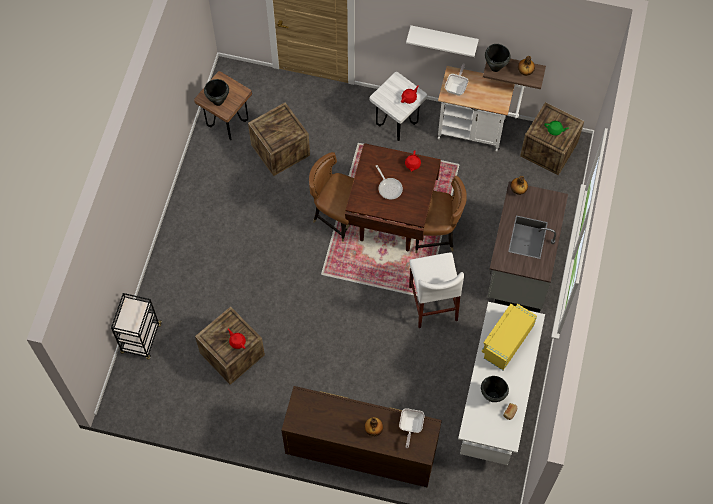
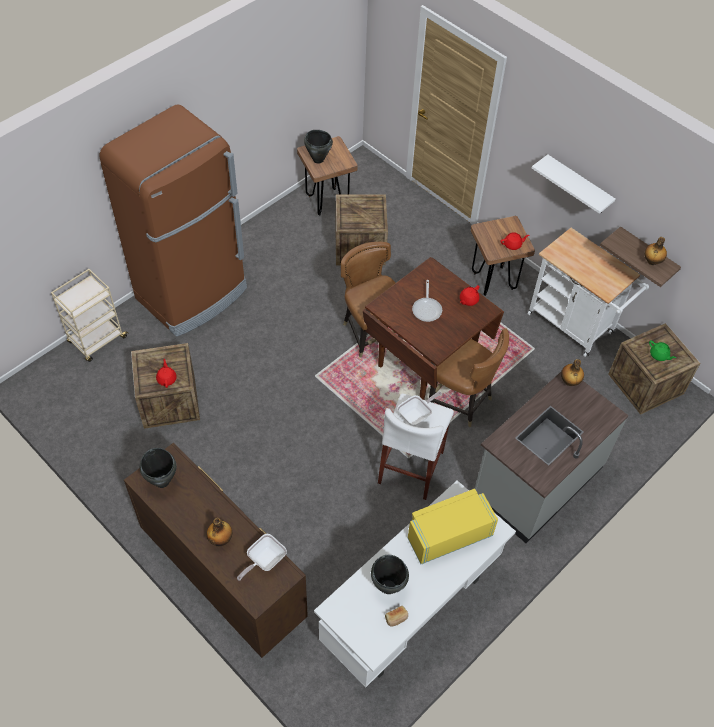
camera: 30 degrees right, 10 degrees down
(141, 339) = (97, 340): black cart -> beige cart
(184, 261) = (193, 294): none -> brown fridge
(396, 124) = (493, 281): white stool -> brown stool
(457, 87) = (568, 251): frying pan -> frying pan (417, 415)
(495, 67) = (620, 242): black cooking pot -> black cooking pot (162, 481)

